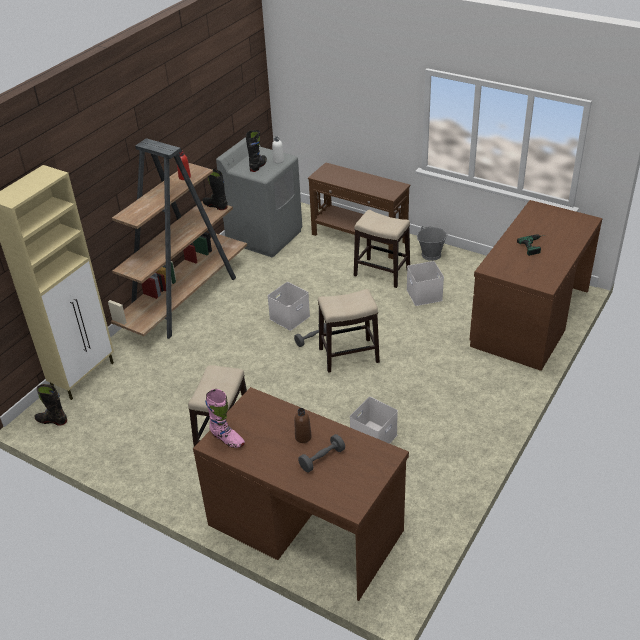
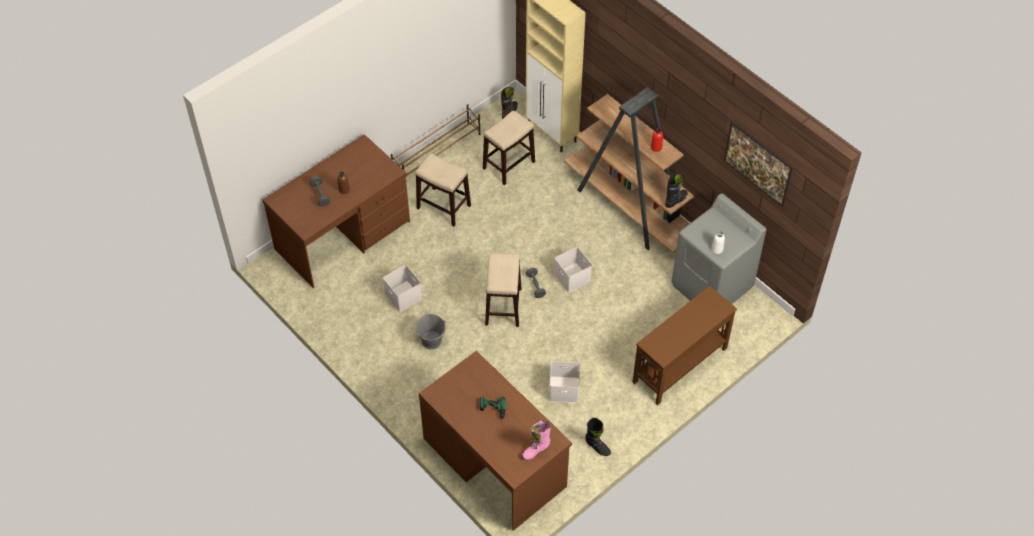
camera: 105 degrees right, 15 degrees up
(135, 471) = (437, 153): none -> brown shoe rack
(224, 95) = (756, 173): none -> picture
(227, 439) = (362, 151): pink boot -> pink boot (536, 450)
(258, 166) = (712, 231): black boot -> black boot (597, 447)
(382, 273) = (612, 366): stool -> stool (508, 165)
(431, 254) = (627, 418): grey bucket -> grey bucket (432, 340)

